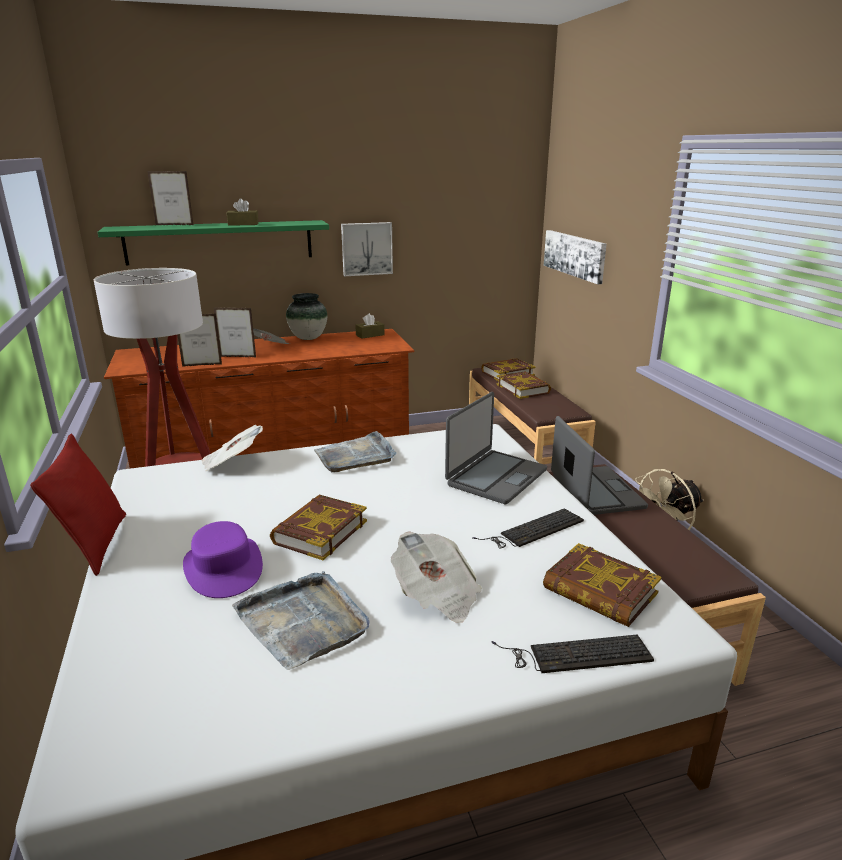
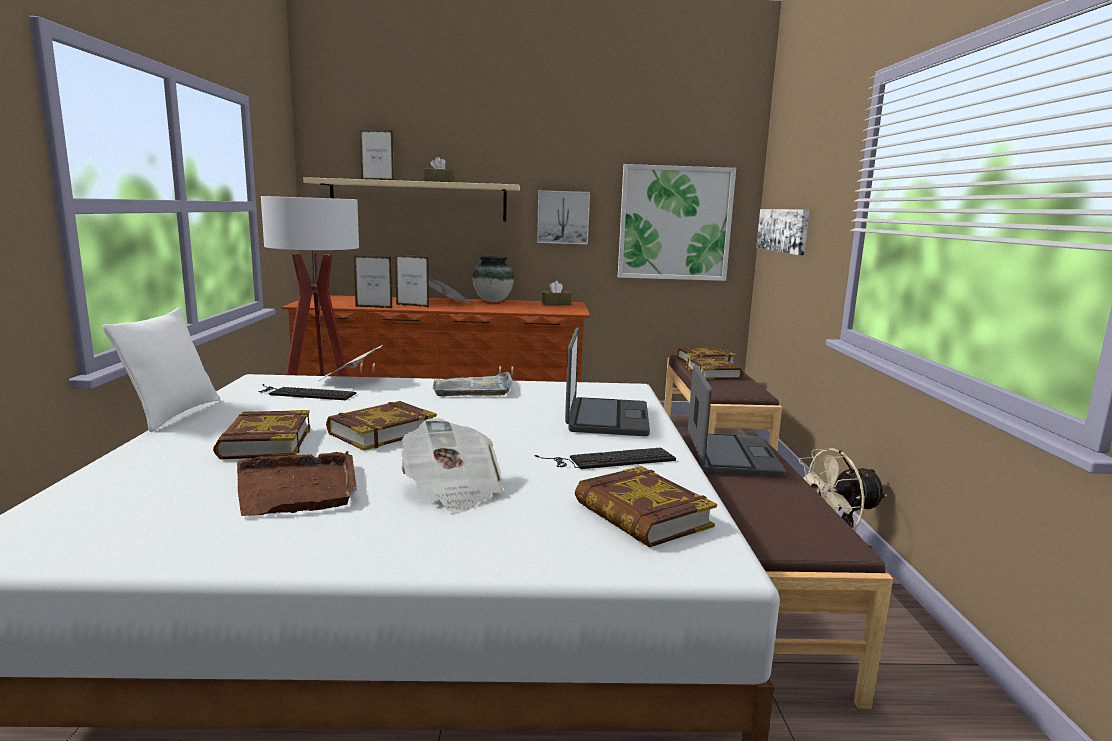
camera: 15 degrees right, 10 degrees down
(96, 544) = (173, 414): red pillow -> white pillow
(220, 242) = (419, 200): green shelf -> beige shelf
(223, 567) = (265, 442): purple hat -> book
(303, 621) = (297, 488): grey tray -> brown tray
(470, 246) = (675, 223): none -> picture
(495, 477) = (606, 418): laptop -> laptop turned 45 degrees counterclockwise
(575, 654) = (562, 558): keyboard -> keyboard (304, 393)

